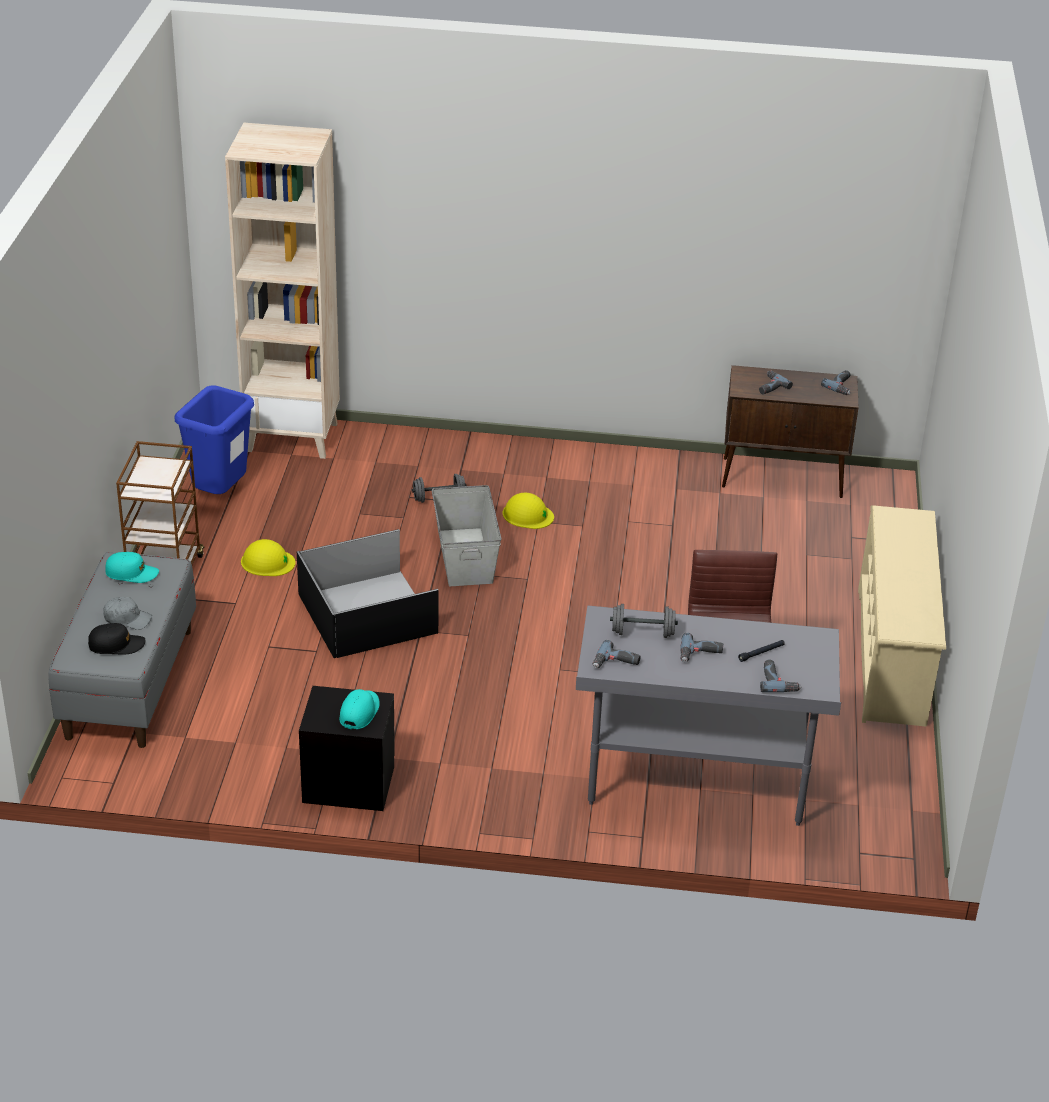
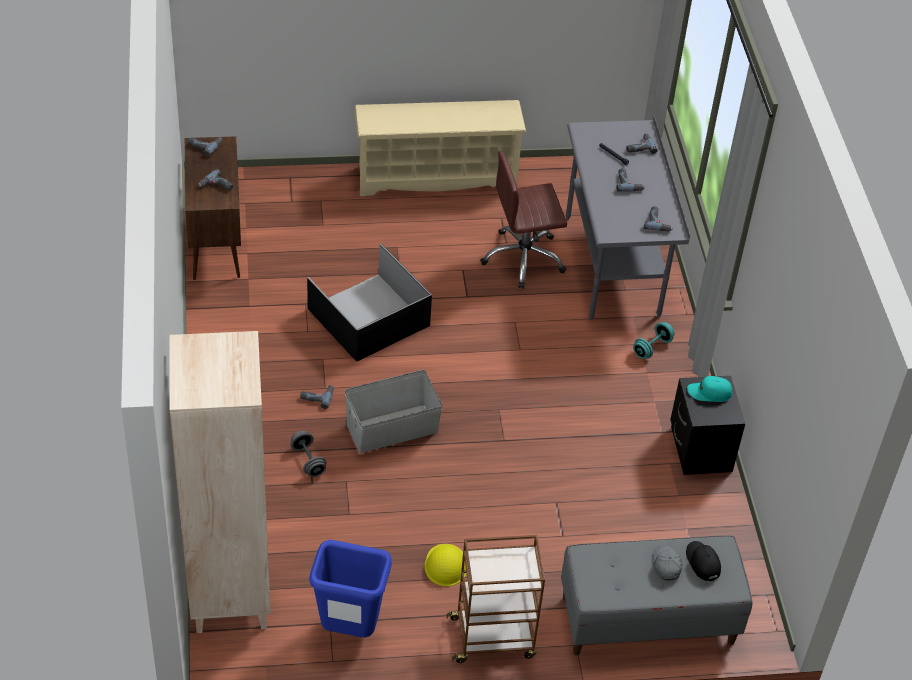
camera: 105 degrees left, 10 degrees up
(132, 573) = (604, 581): turquoise cap -> none
(368, 615) = (496, 477): black storage box -> black storage box (369, 316)
(527, 515) = (317, 396): yellow hard hat -> power drill
(533, 783) = (652, 348): none -> turquoise dumbbell
(642, 633) = (618, 212): grey dumbbell -> none

